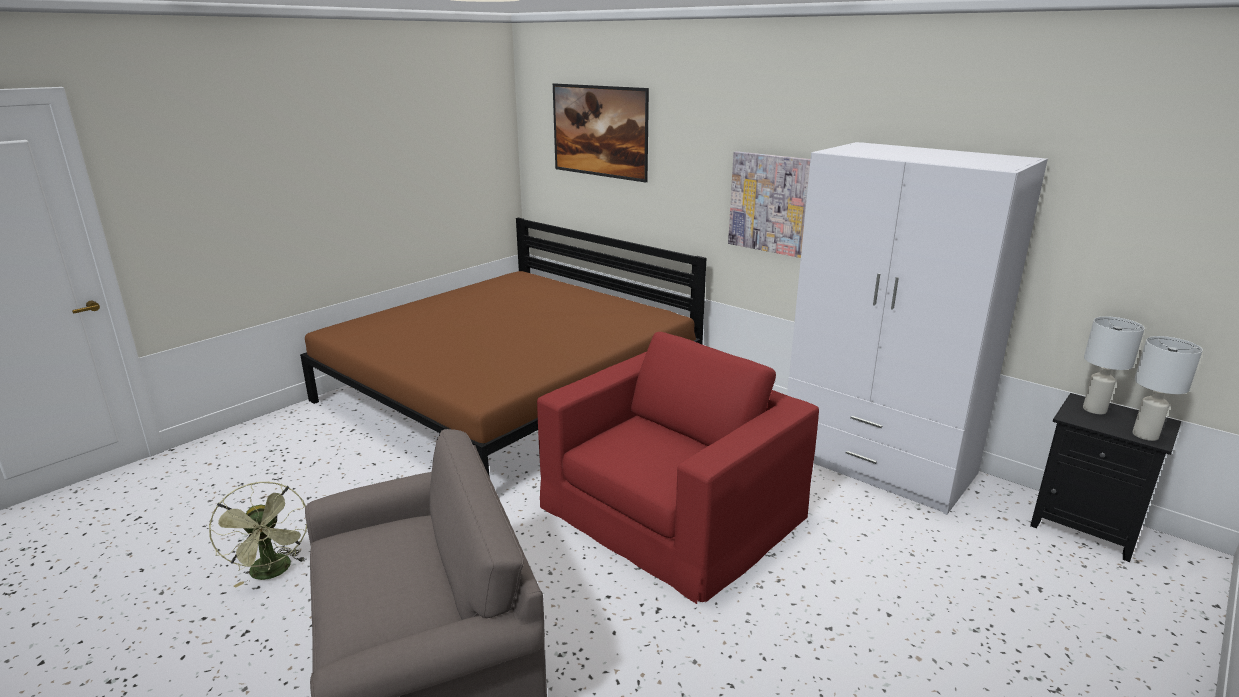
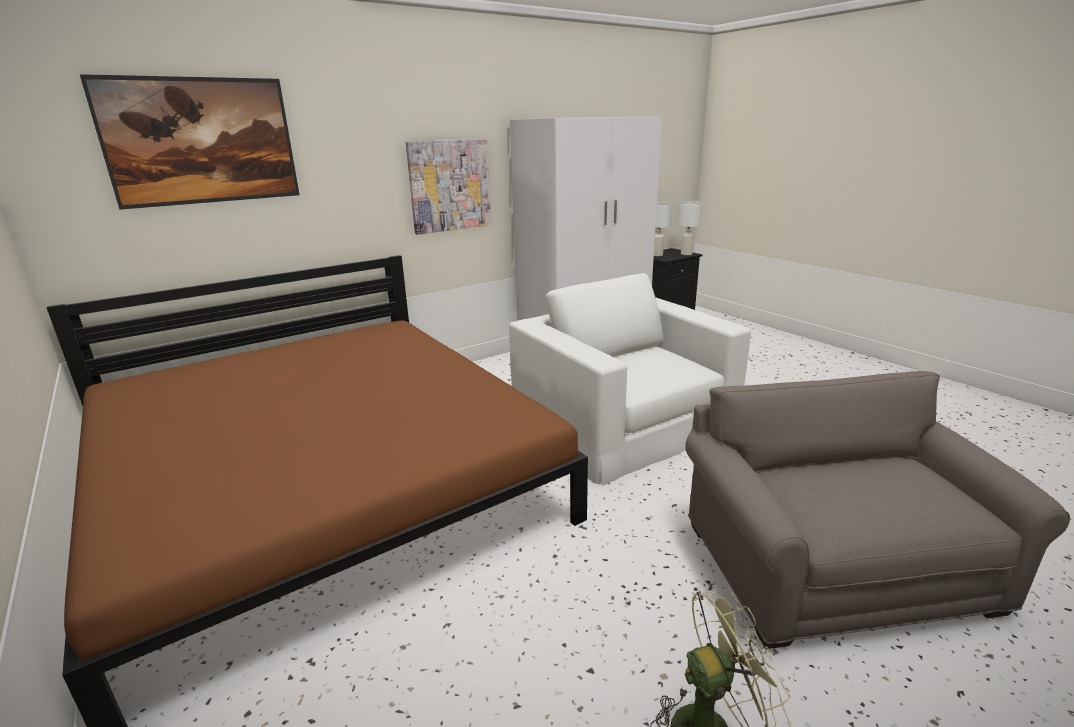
camera: 75 degrees left, 0 degrees up
(673, 510) = (623, 422): red armchair -> white armchair

